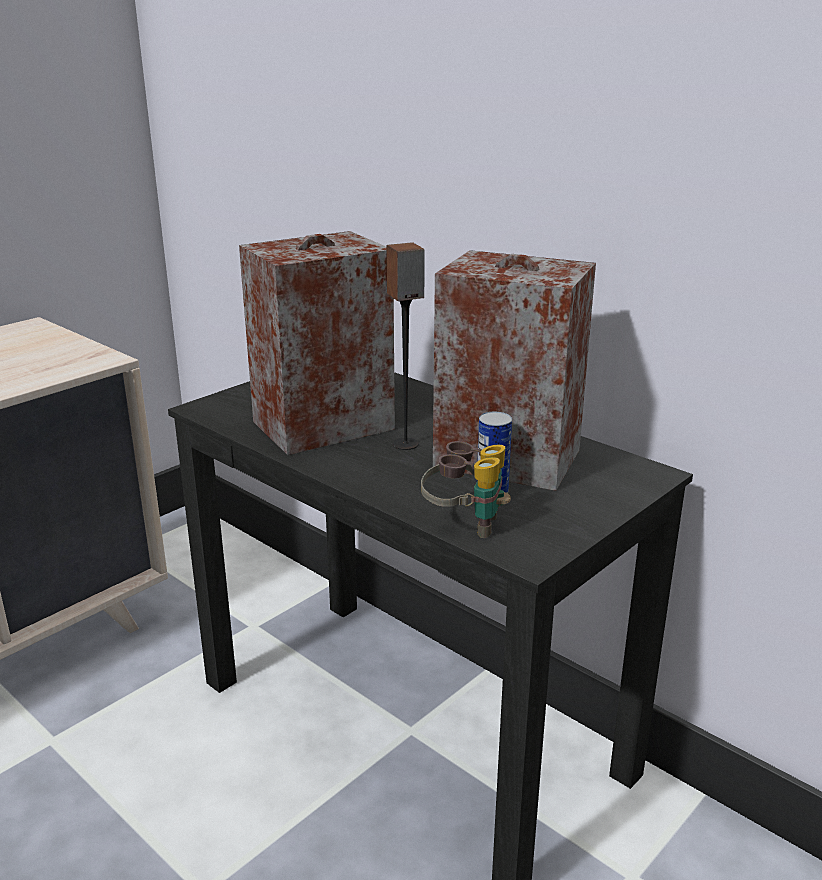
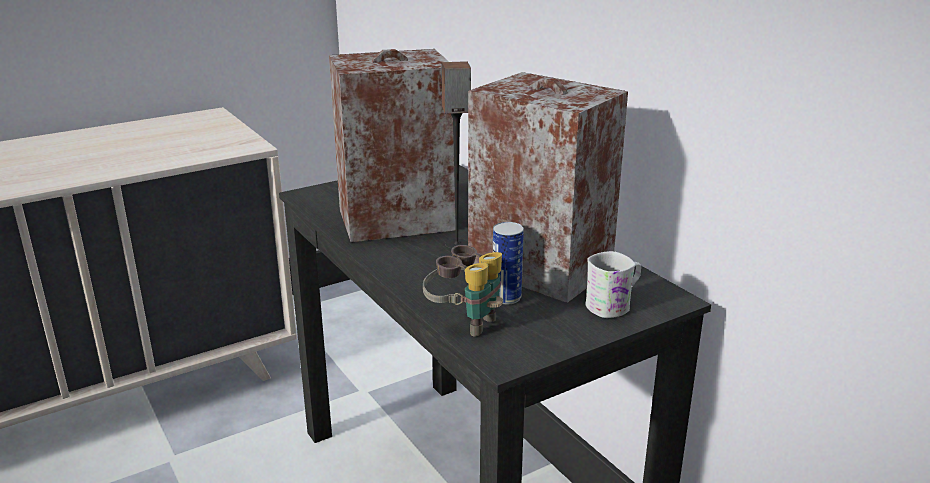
camera: 15 degrees right, 0 degrees up
(603, 487) = (613, 306): none -> white mug

